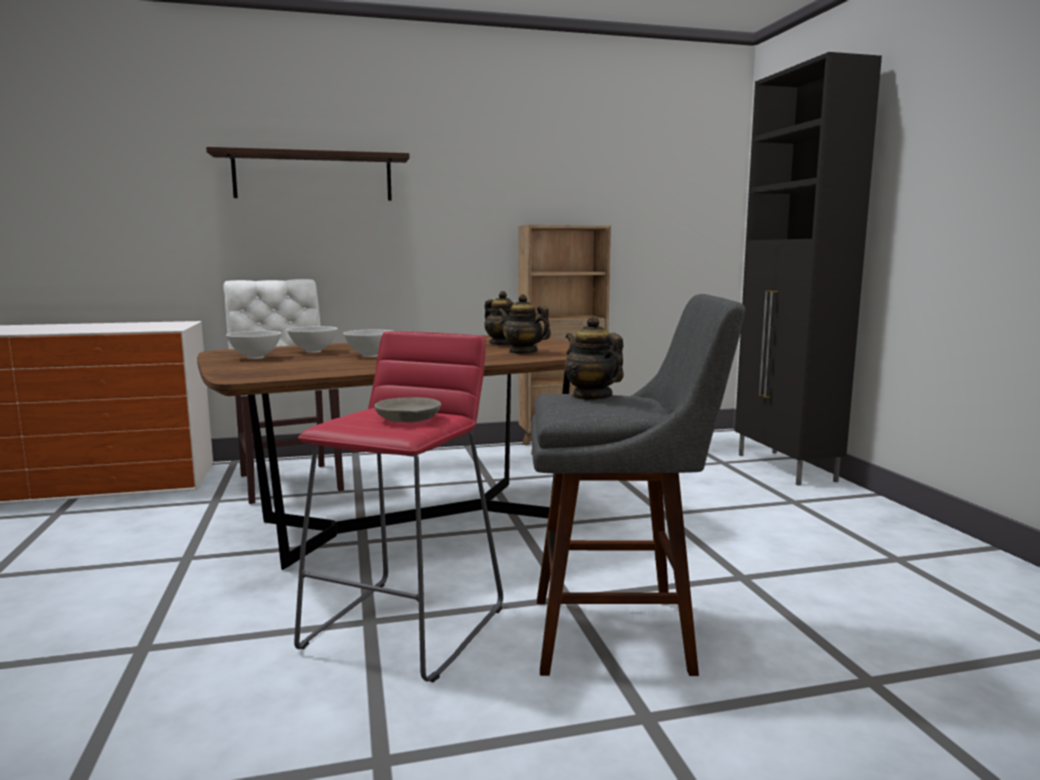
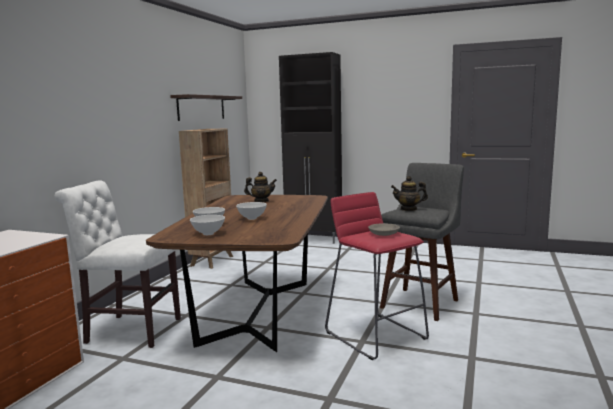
camera: 55 degrees left, 0 degrees up
(313, 177) = (72, 102): shelf -> shelf (201, 108)
(523, 352) = (293, 202): teapot -> none

